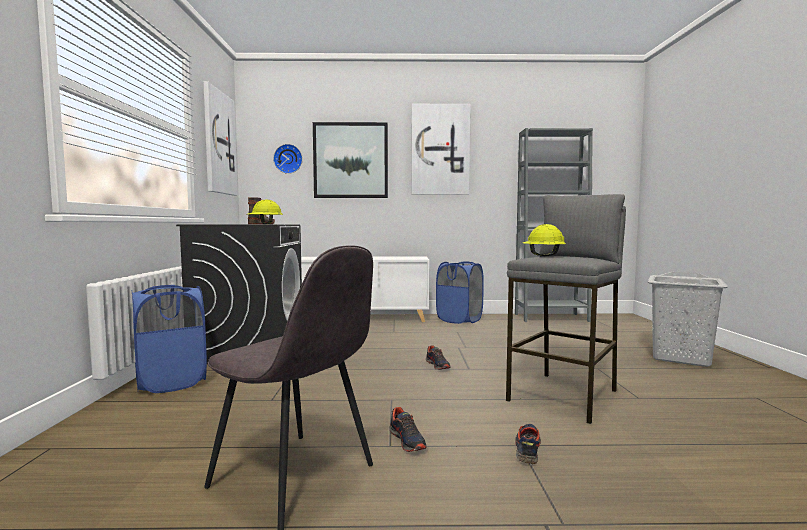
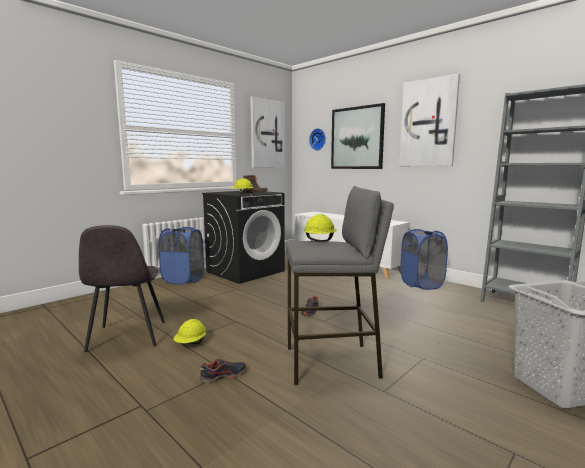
camera: 45 degrees right, 5 degrees up
(407, 441) = (191, 343): shoe -> yellow hard hat

